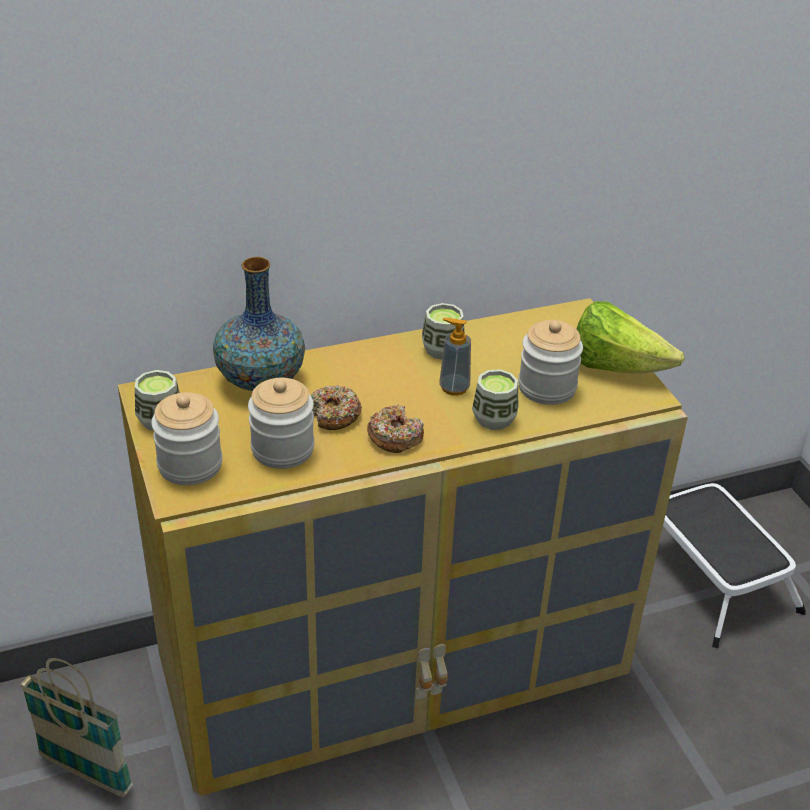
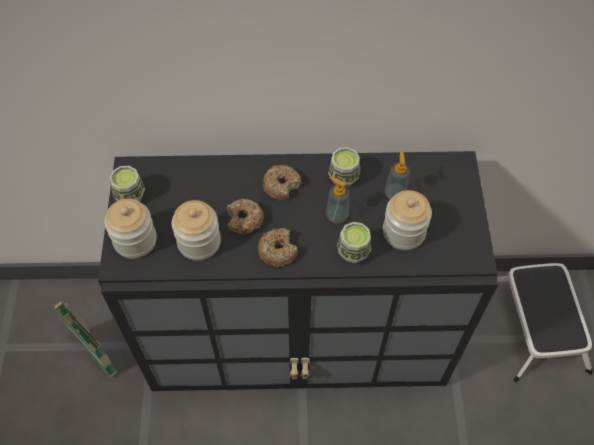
camera: 20 degrees right, 20 degrees up
(260, 380) = (207, 175): vase -> none
(366, 372) = (281, 185): none -> donut
(395, 667) = (298, 335): yellow cabinet -> black cabinet
(516, 354) = (395, 194): none -> soap dispenser
(615, 367) = (463, 225): lettuce -> none

